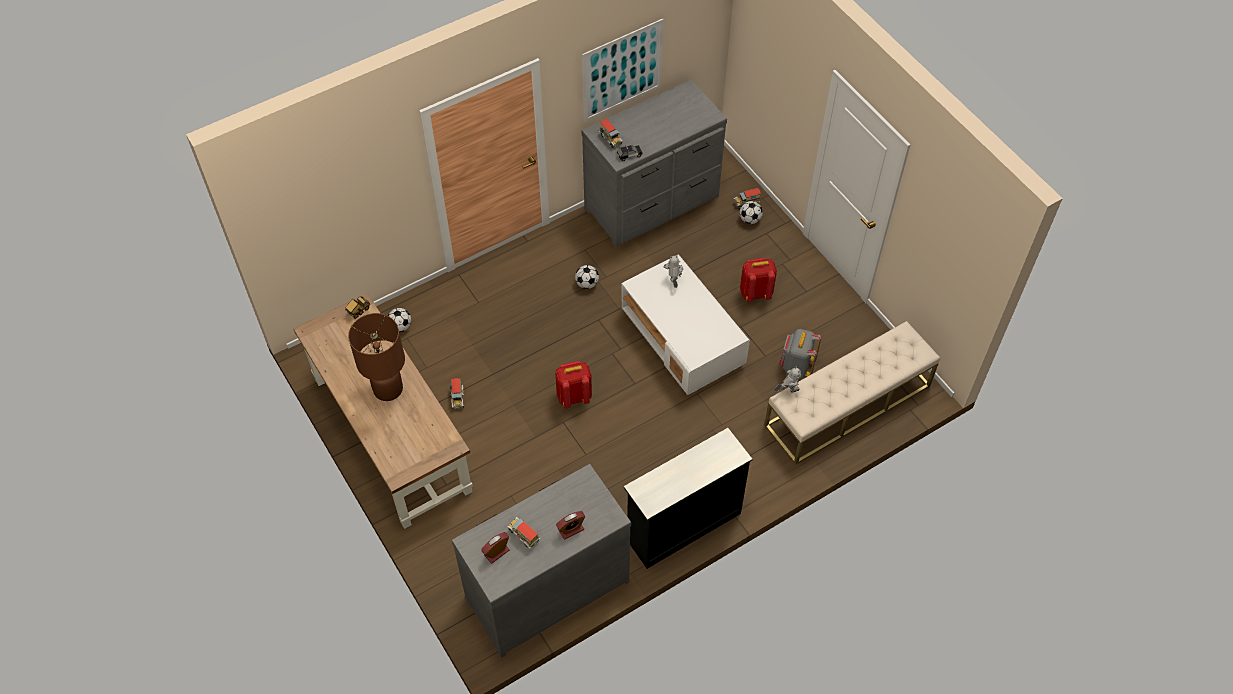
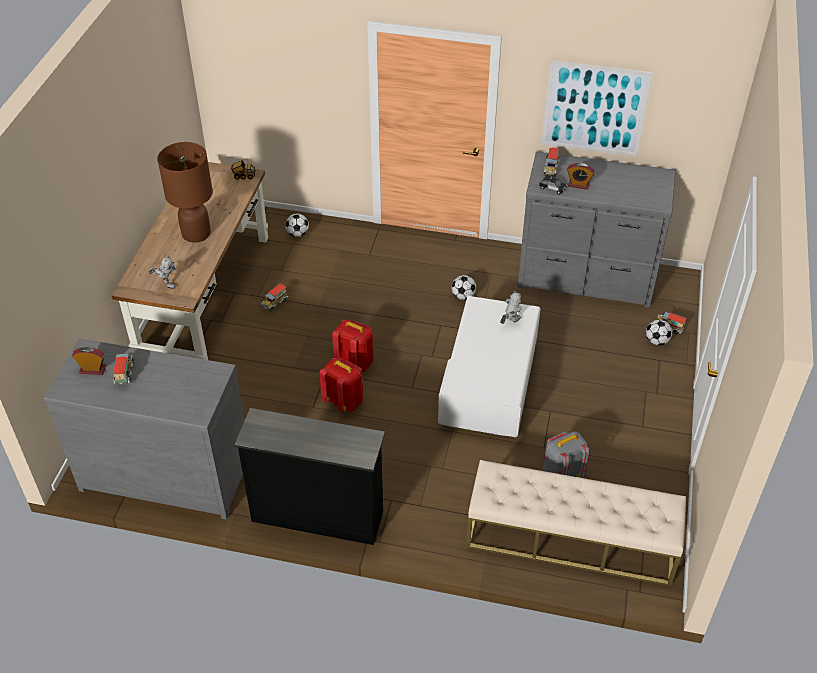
camera: 45 degrees right, 10 degrees down
(571, 530) = (159, 397): alarm clock -> alarm clock (578, 185)
(755, 292) = (594, 395): red backpack -> red backpack (344, 401)
(787, 390) = (500, 465): toy robot -> toy robot (166, 284)

